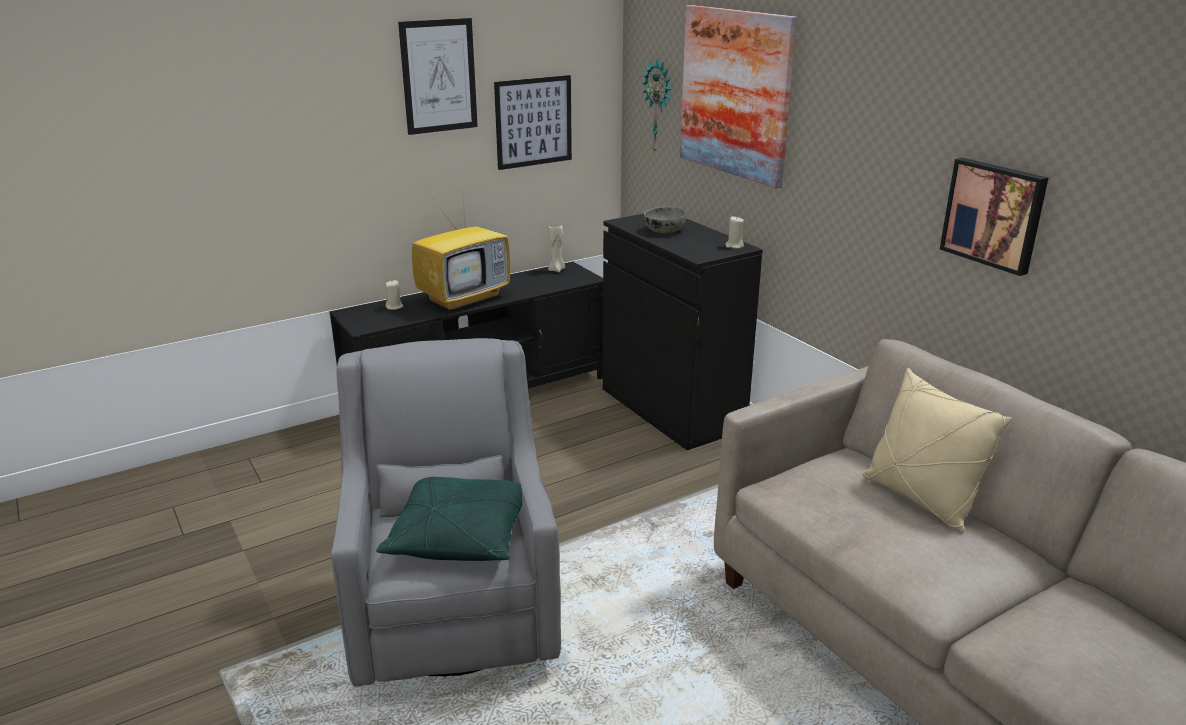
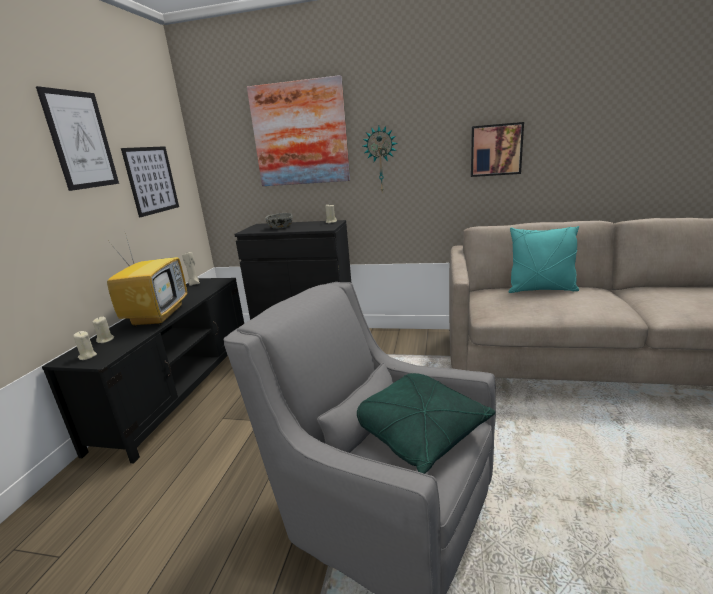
camera: 45 degrees left, 5 degrees down
(362, 318) = (87, 356): none -> beige candle
(659, 106) = (232, 160): wall clock -> wall clock (380, 159)
(920, 499) = (541, 289): beige pillow -> turquoise pillow

